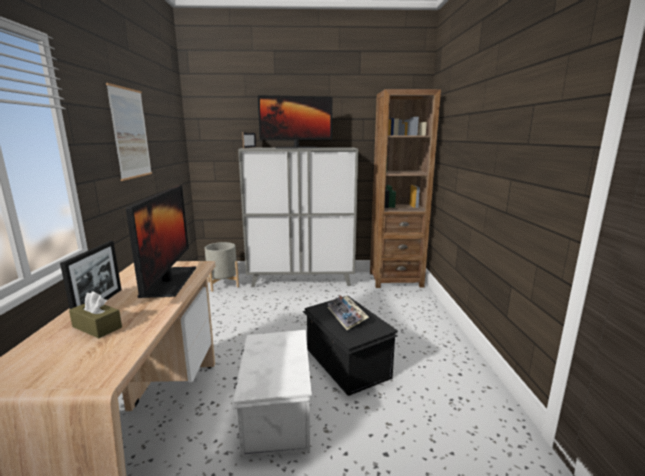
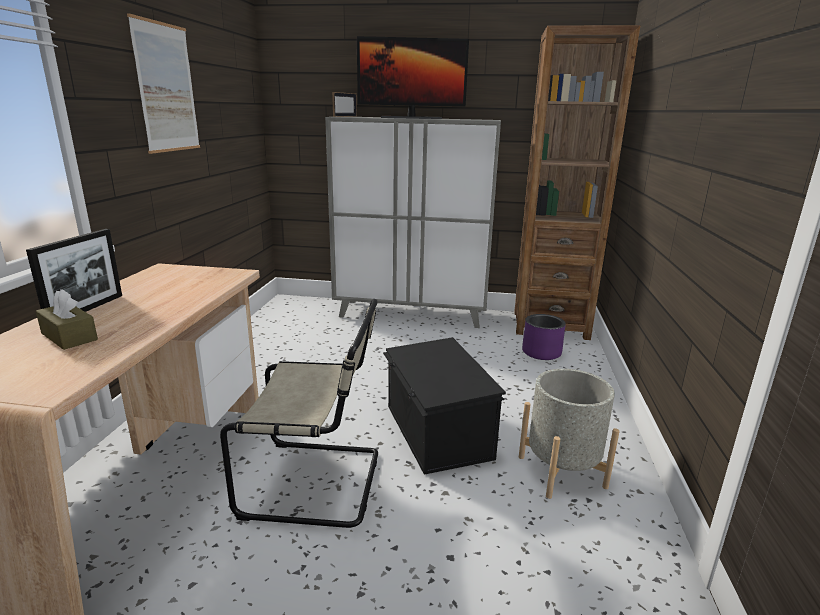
camera: 10 degrees right, 5 degrees up
(169, 281) = (186, 290): monitor -> none
(223, 284) = (302, 310): grey planter -> grey planter (561, 471)
(275, 413) = (318, 482): white storage box -> beige chair
(347, 316) = (440, 365): keyboard -> none
(396, 299) = (541, 352): none -> purple planter

